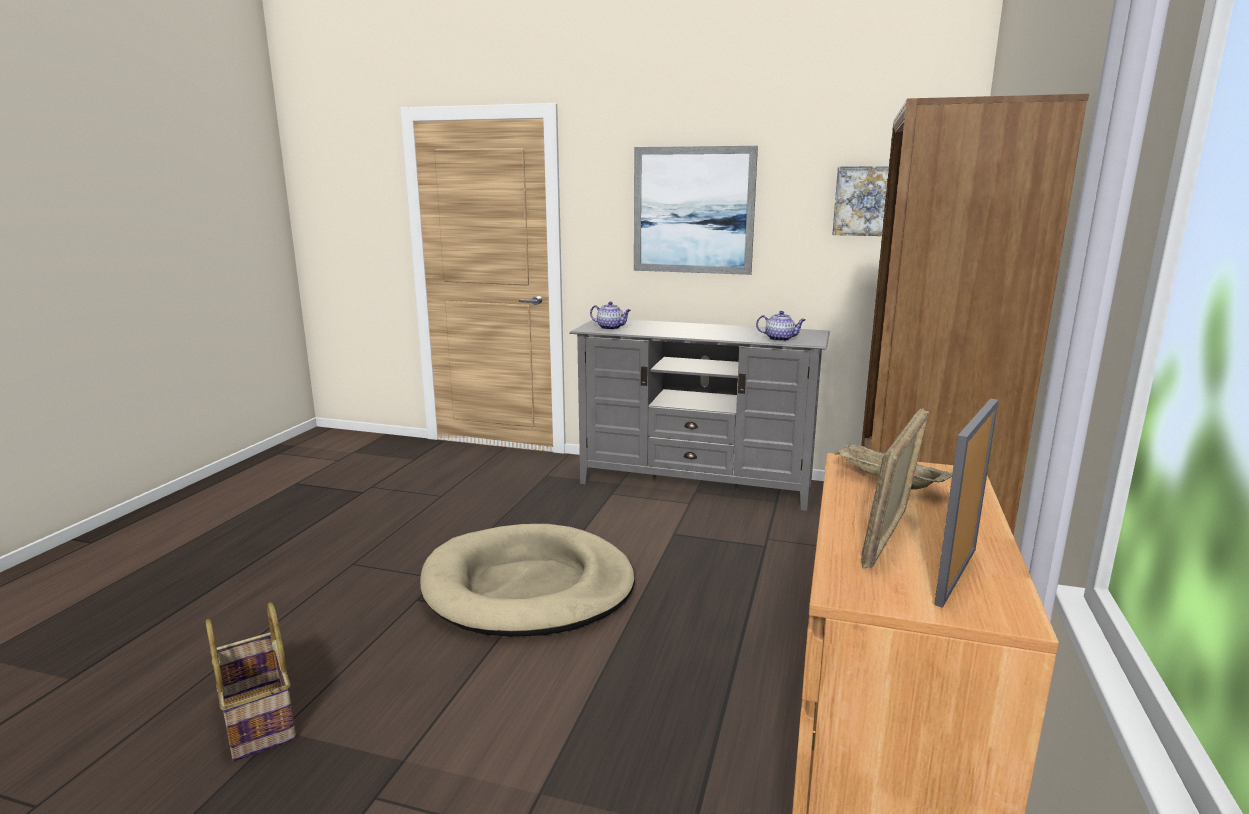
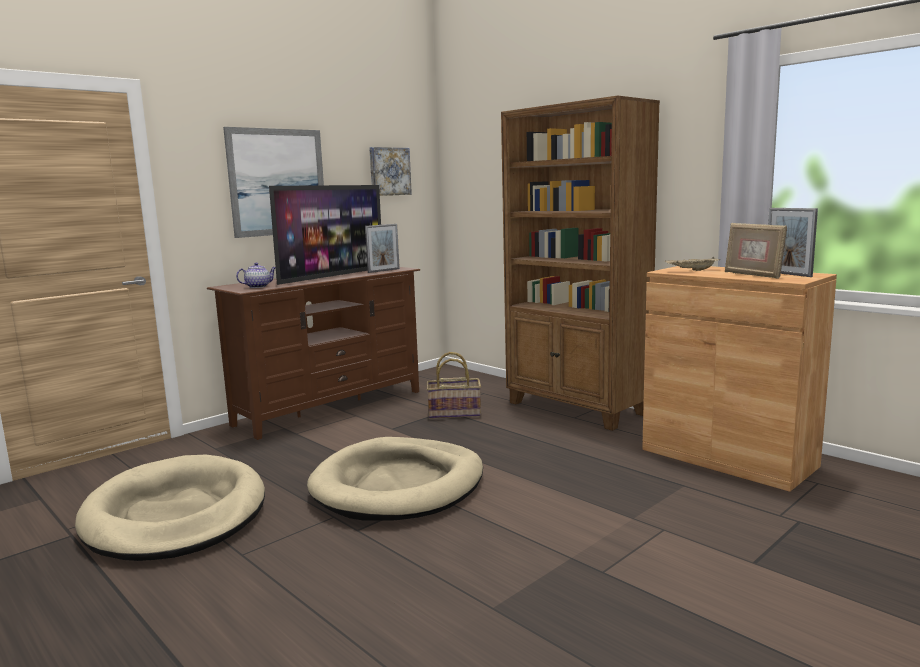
camera: 60 degrees left, 5 degrees down
(260, 719) = (467, 617): basket -> basket (454, 412)
(410, 512) = (176, 515): none -> beige dog bed
(696, 484) = (330, 407): grey tv stand -> brown tv stand
(711, 332) = (333, 276): none -> television
(780, 339) = (384, 270): teapot -> picture frame

